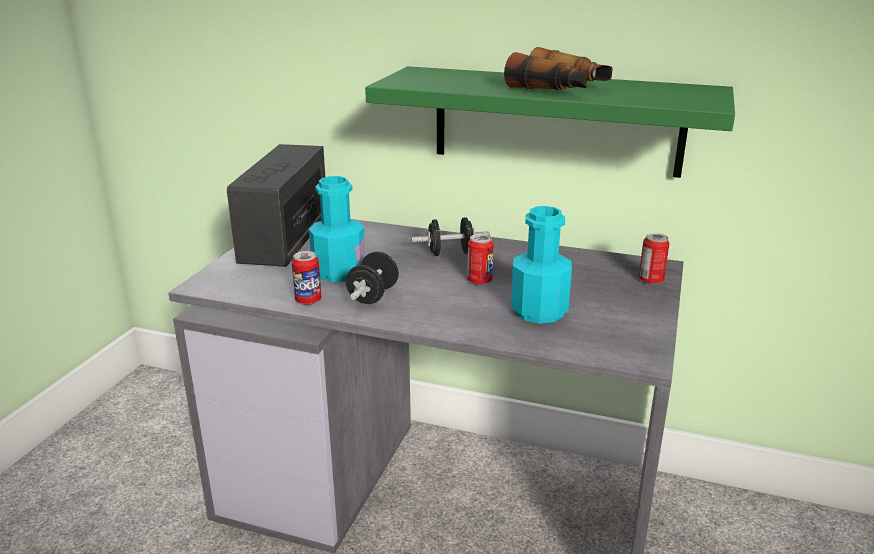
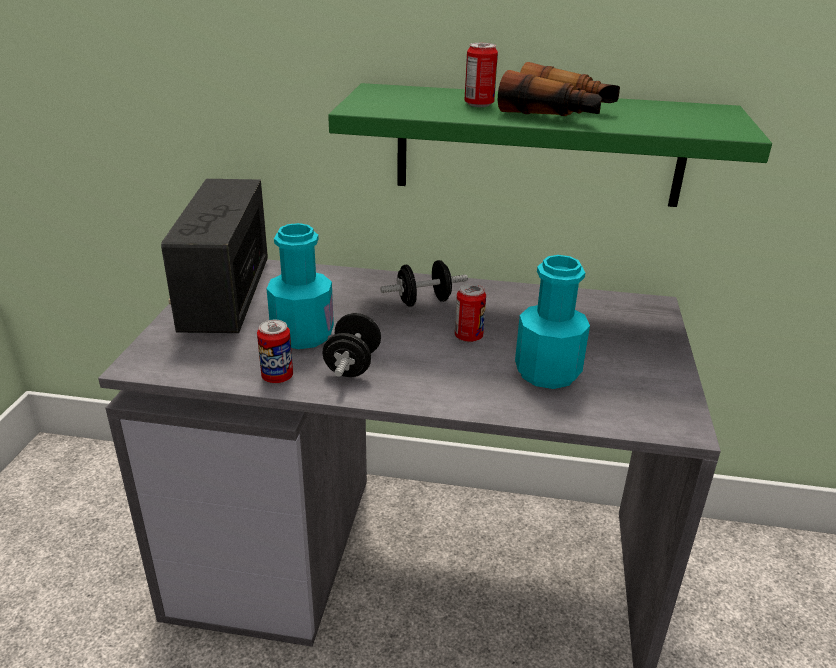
camera: 10 degrees left, 5 degrees up
(651, 280) = (652, 323): can -> can (479, 104)

